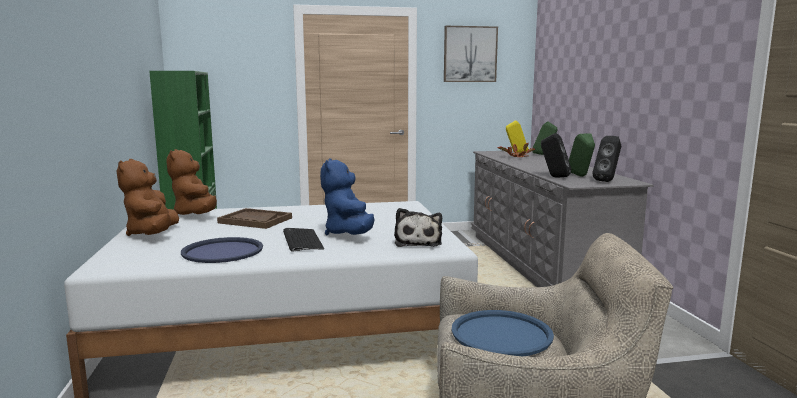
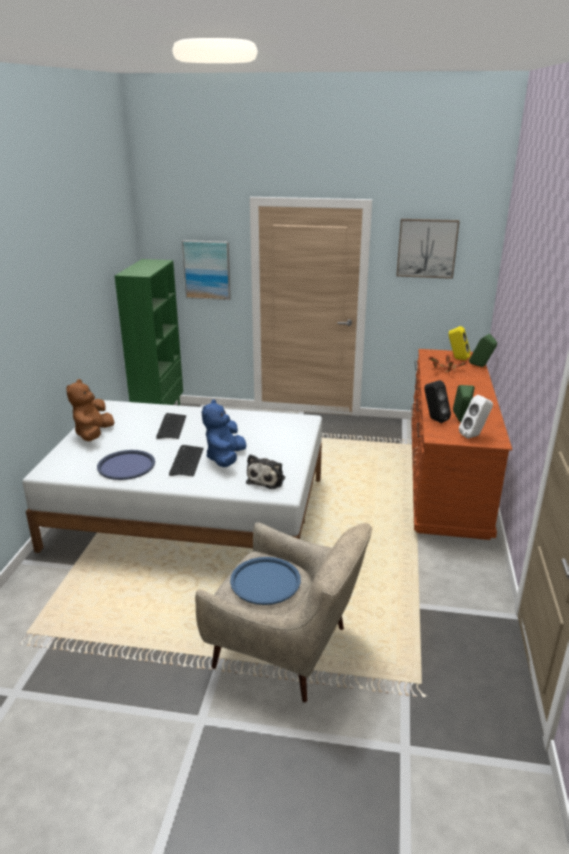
camera: 20 degrees right, 15 degrees up
(196, 215) = (135, 411): brown plush toy -> none
(246, 84) = (207, 270): none -> picture
(255, 220) = (171, 427): brown tray -> keyboard
(539, 263) = (445, 477): grey dresser -> brown dresser
(607, 181) = (474, 436): black speaker -> white speaker

